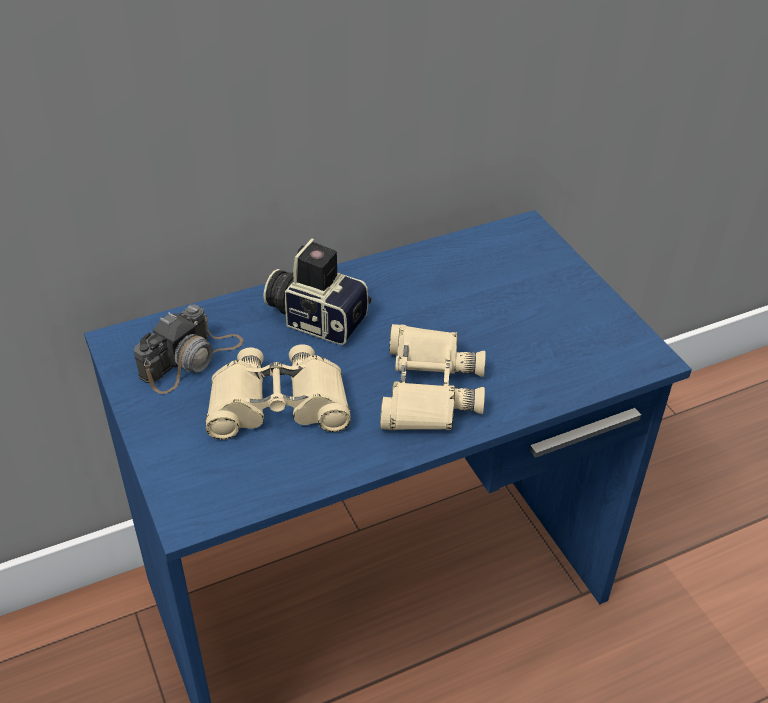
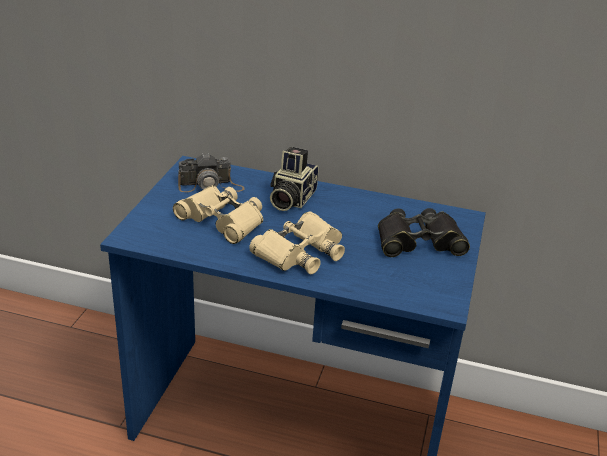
camera: 40 degrees right, 10 degrees down
(317, 318) = (290, 199): camera -> camera turned 135 degrees counterclockwise
(524, 291) = (419, 241): none -> black binoculars

